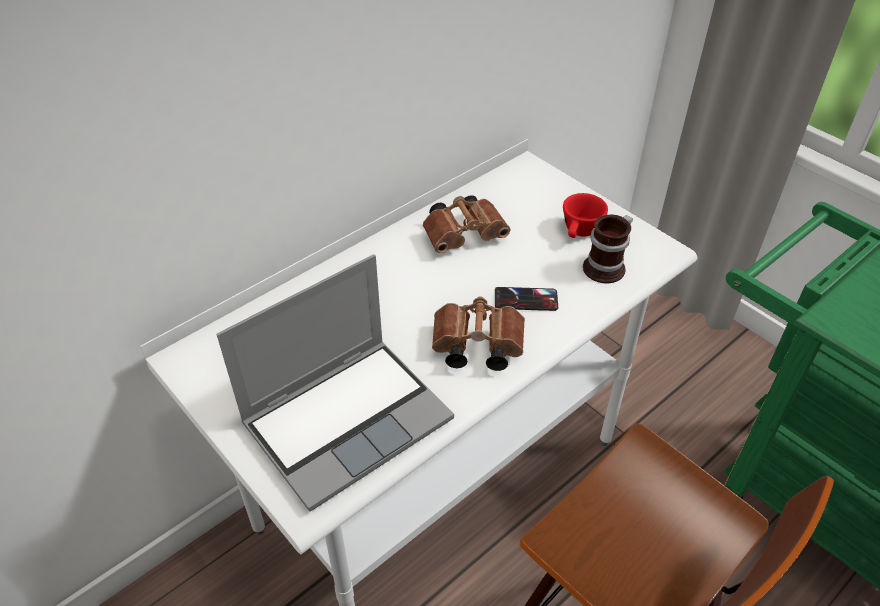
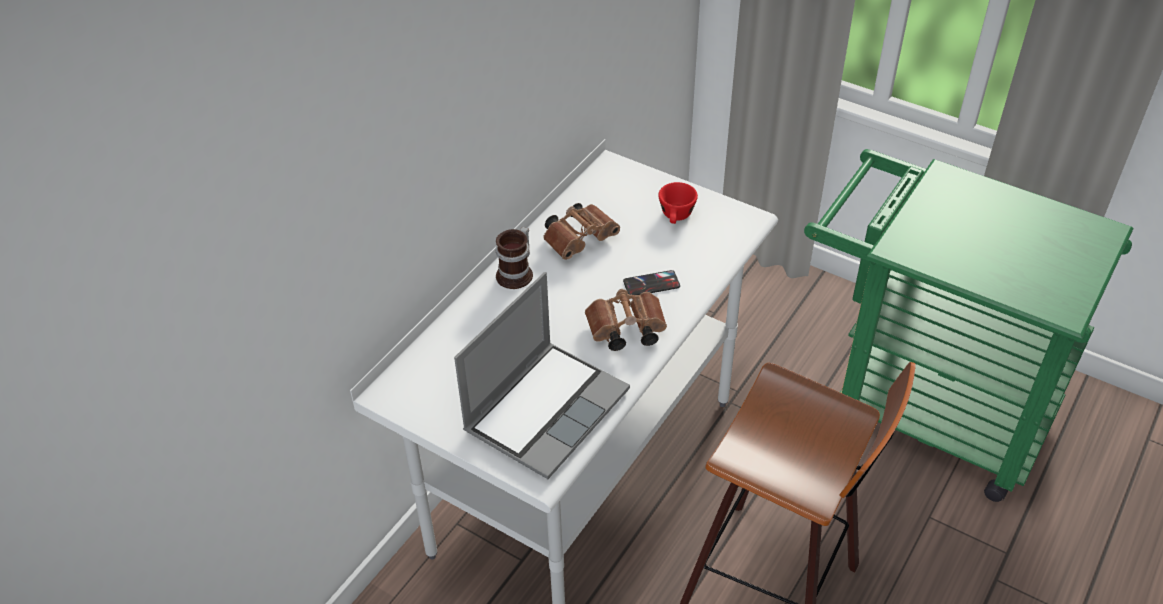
camera: 15 degrees left, 0 degrees up
(608, 267) = (709, 243): mug -> mug (517, 274)

